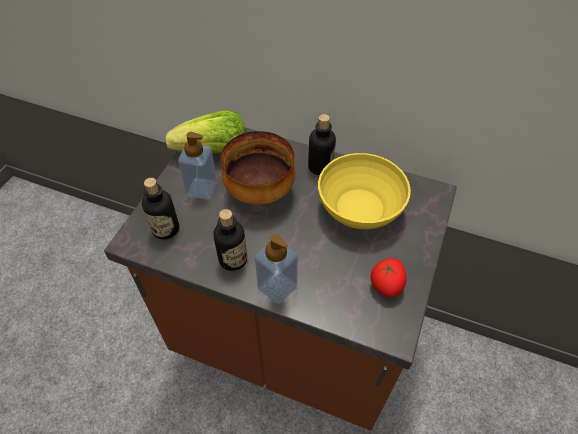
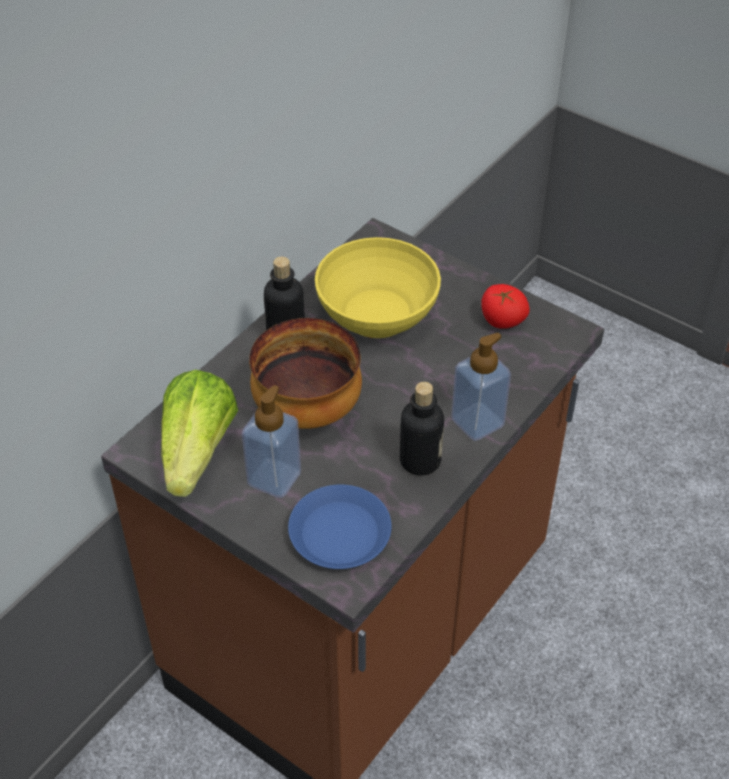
camera: 75 degrees left, 5 degrees down
(166, 229) = (339, 533): bottle -> blue plate

